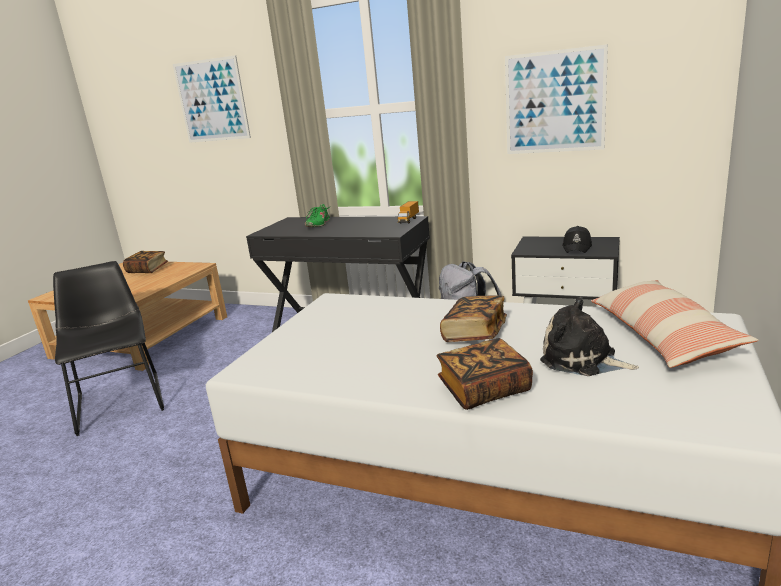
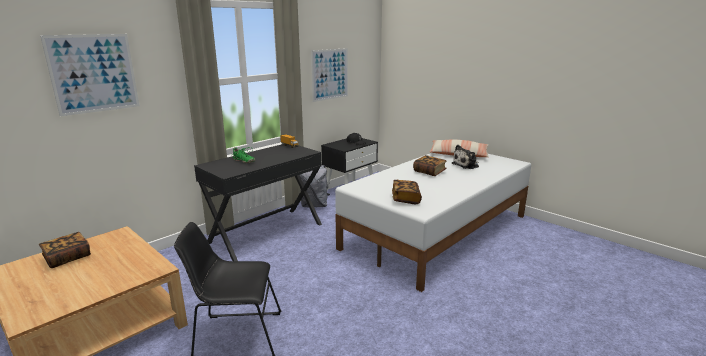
camera: 70 degrees left, 0 degrees up
(484, 390) = (477, 179): book -> book (405, 199)

